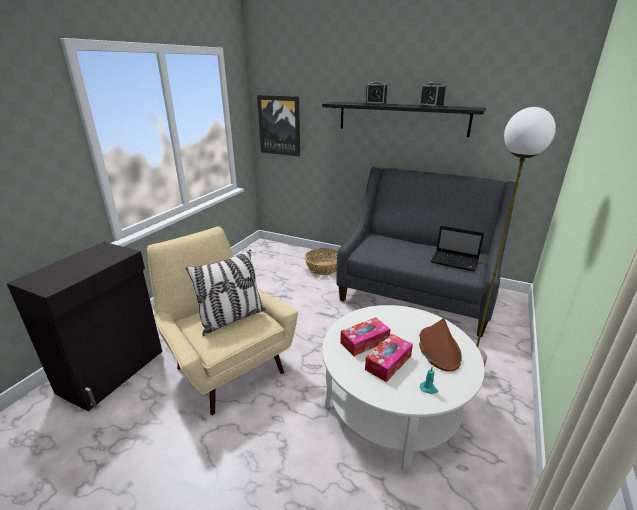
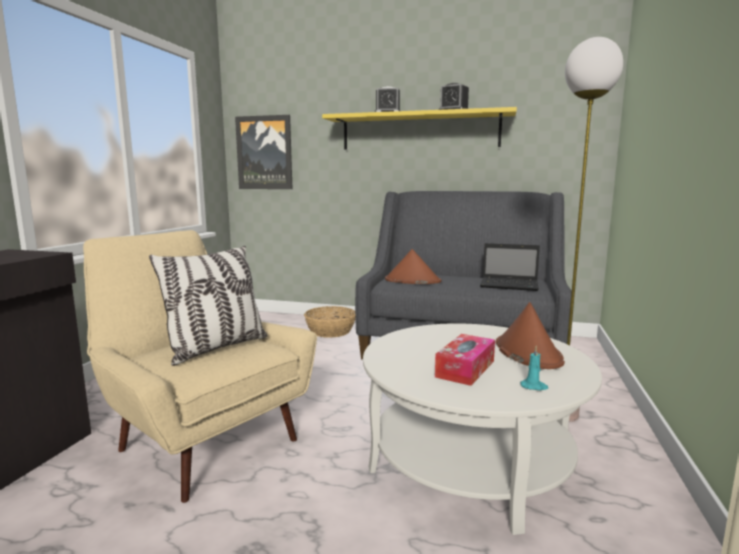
camera: 10 degrees left, 15 degrees down
(364, 341) = (423, 354): tissue box -> none
(381, 248) = (412, 280): none -> brown hat
(402, 118) = (419, 131): black shelf -> yellow shelf

